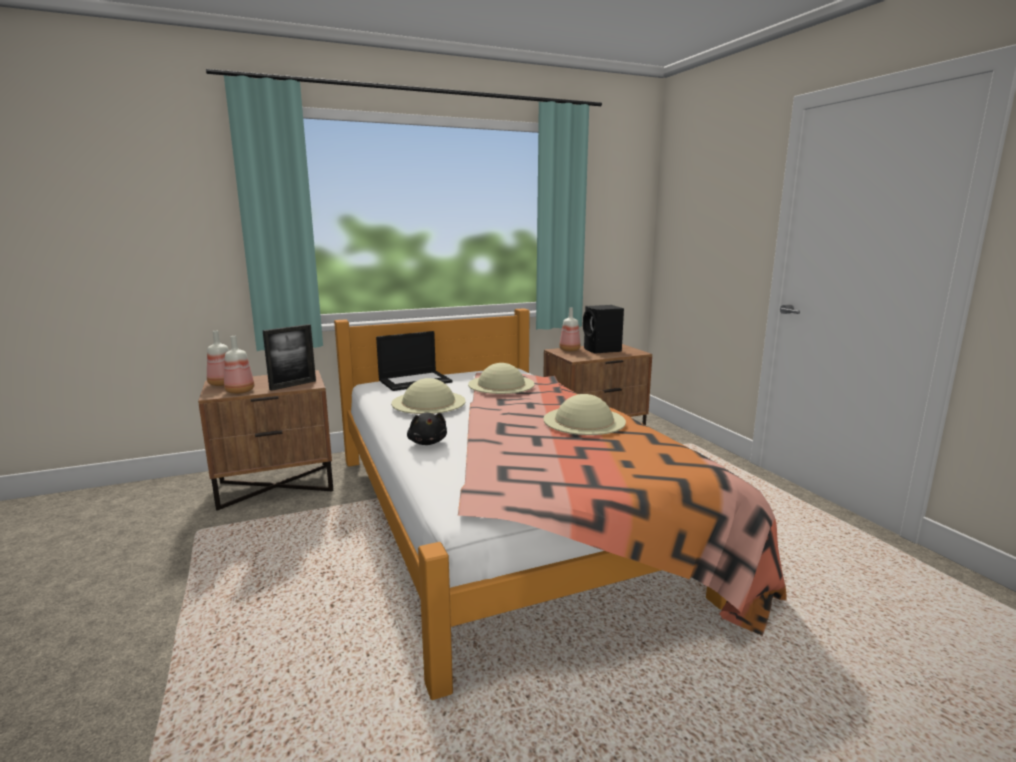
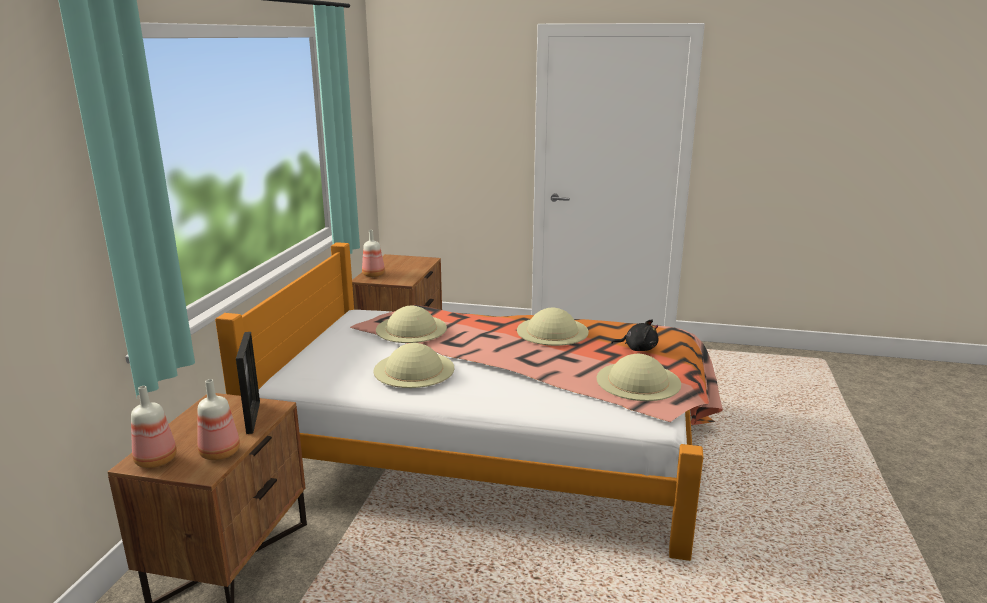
camera: 55 degrees left, 5 degrees up
(415, 381) = (319, 359): laptop -> none
(427, 442) = (510, 398): black plush toy -> black plush toy (638, 348)
(532, 478) = (638, 381): none -> beige hat
(602, 350) = (398, 266): black speaker -> none

